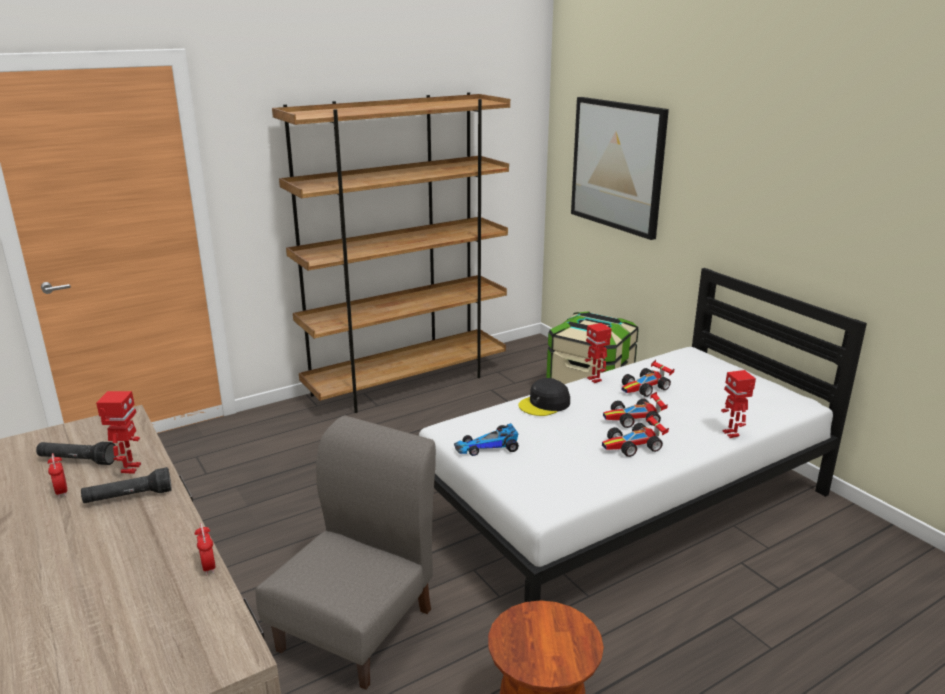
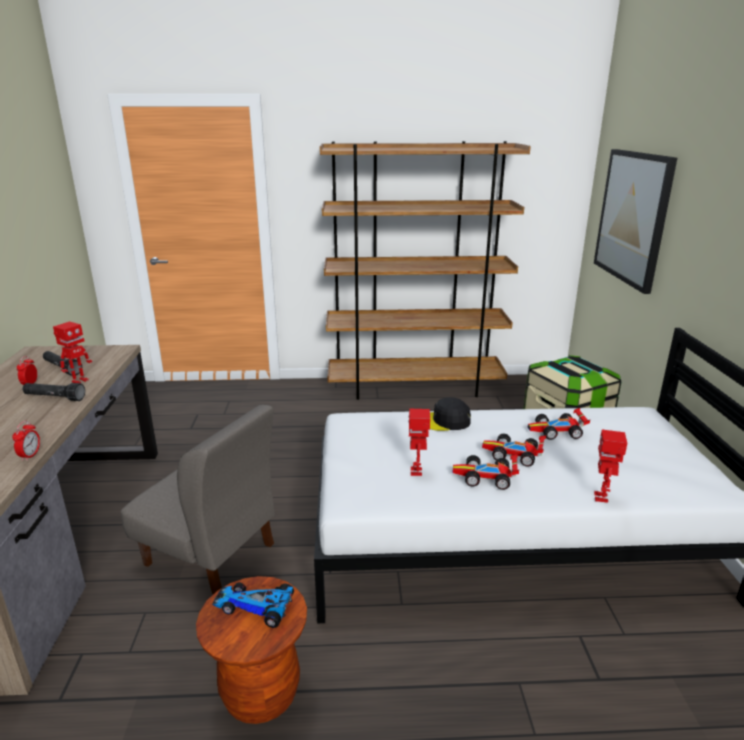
camera: 30 degrees right, 0 degrees up
(357, 629) = (210, 554): grey chair -> grey chair turned 60 degrees clockwise
(488, 447) = (360, 441): toy car -> toy car (255, 607)
(595, 379) = (516, 413): toy robot -> toy robot (417, 472)

